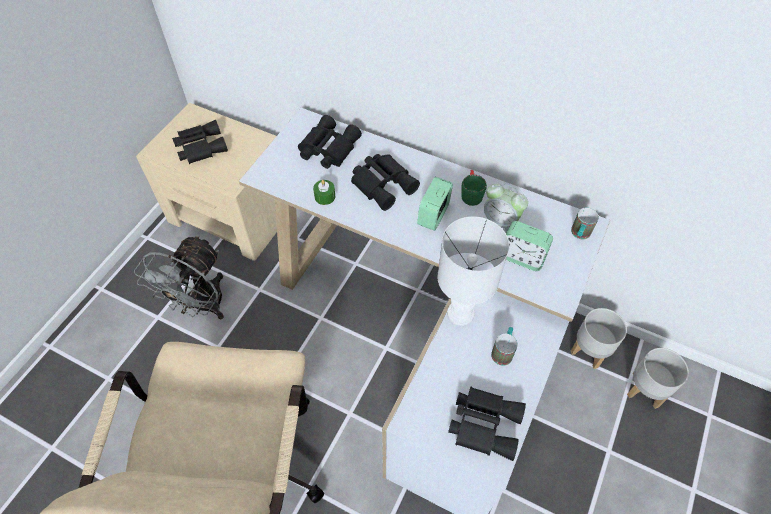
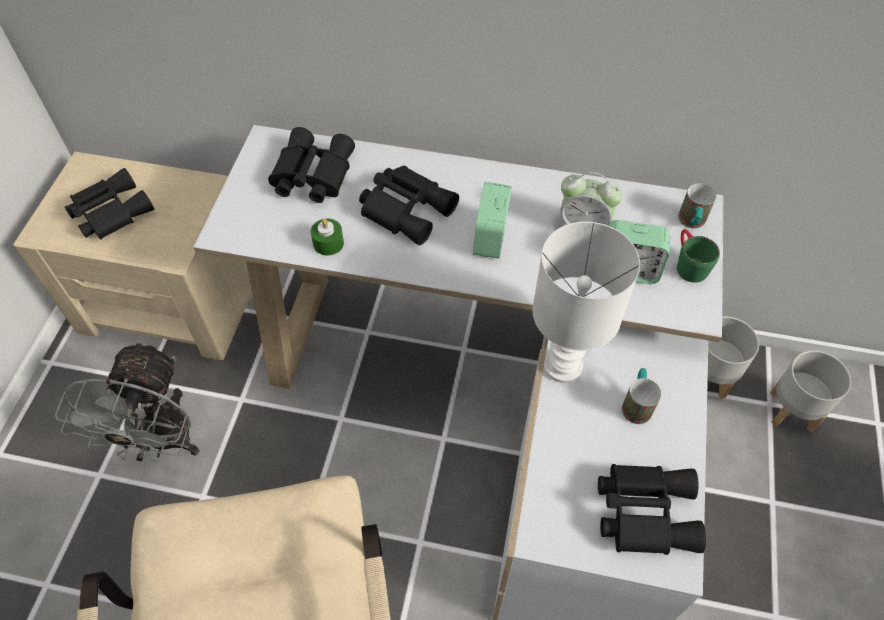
camera: 15 degrees left, 0 degrees up
(471, 193) = (531, 197): green mug -> green mug (688, 264)

